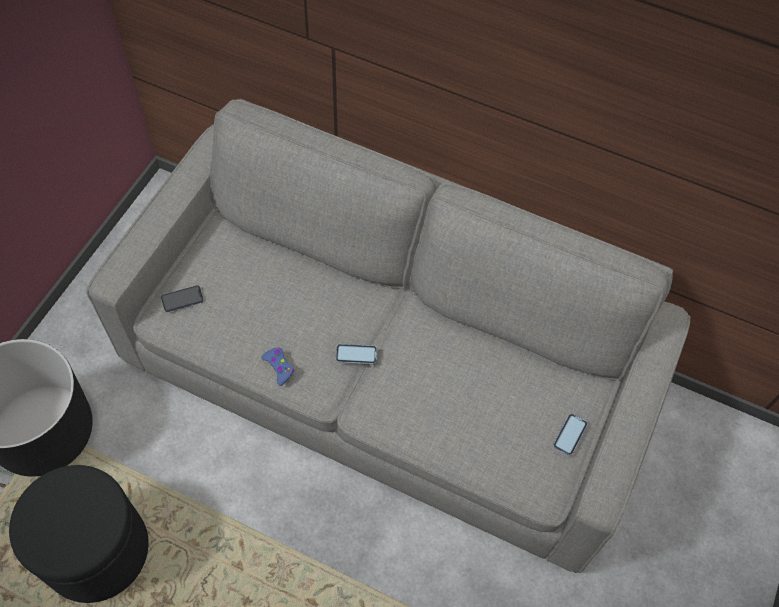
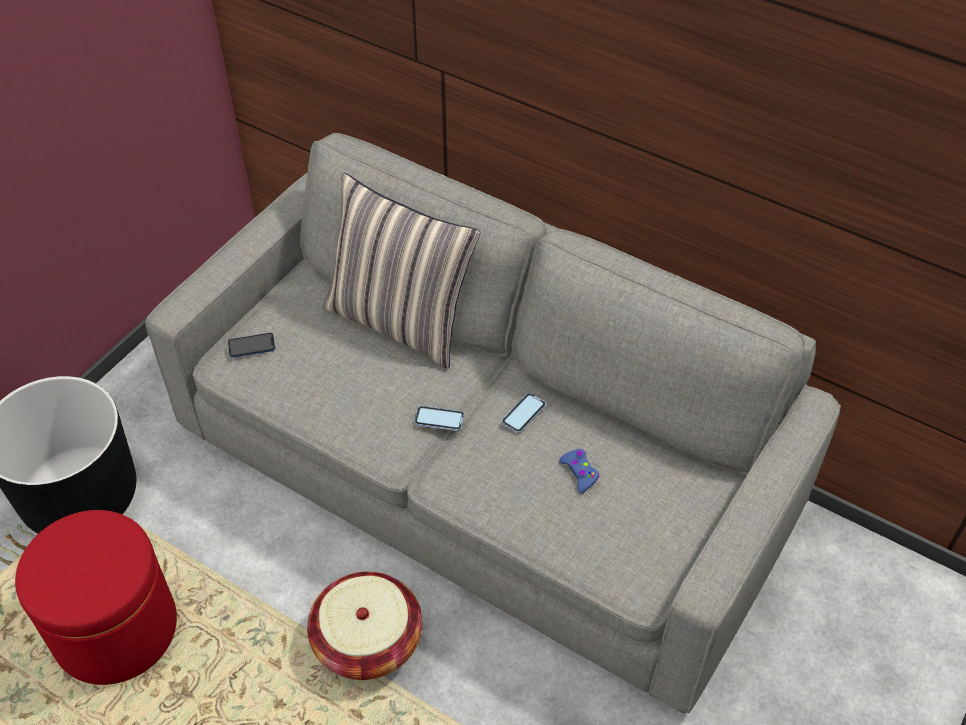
camera: 10 degrees right, 10 degrees down
(96, 550) = (115, 629): black ottoman -> red ottoman
(279, 367) = (348, 424): blue game controller -> blue game controller (579, 473)
(309, 263) = (400, 321): none -> pillow
(311, 536) = (367, 640): none -> basket
(569, 435) = (681, 528): phone -> phone (523, 414)

